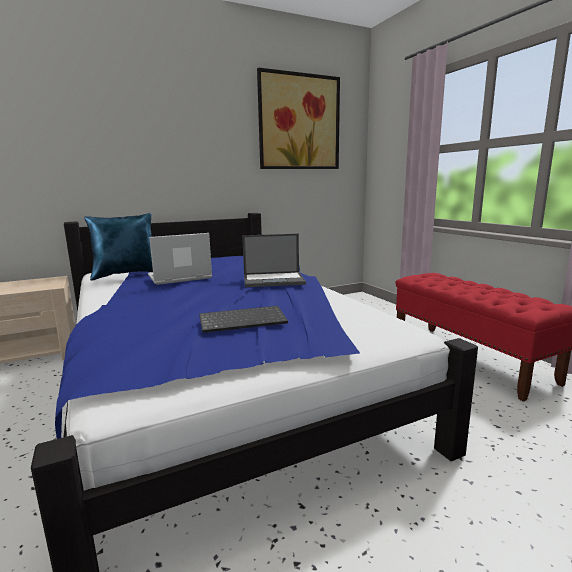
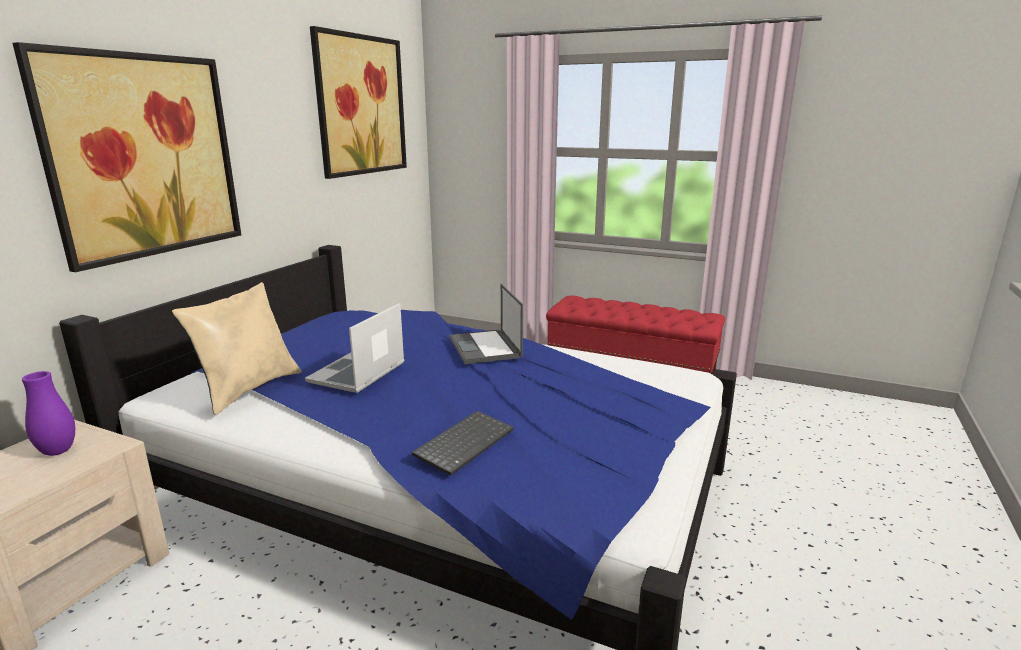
camera: 40 degrees left, 5 degrees up
(36, 284) = (58, 451): none -> purple vase
(126, 142) = (144, 156): none -> picture
(127, 275) = (248, 389): blue pillow -> beige pillow
(243, 320) = (575, 408): keyboard -> keyboard (464, 442)
(274, 280) = (485, 347): laptop -> laptop turned 120 degrees clockwise

